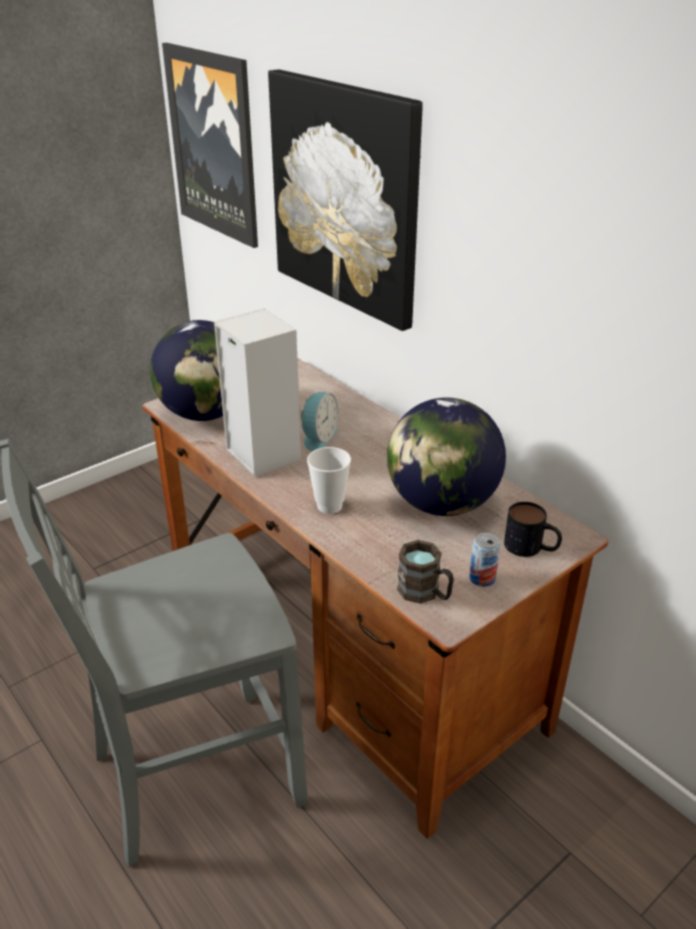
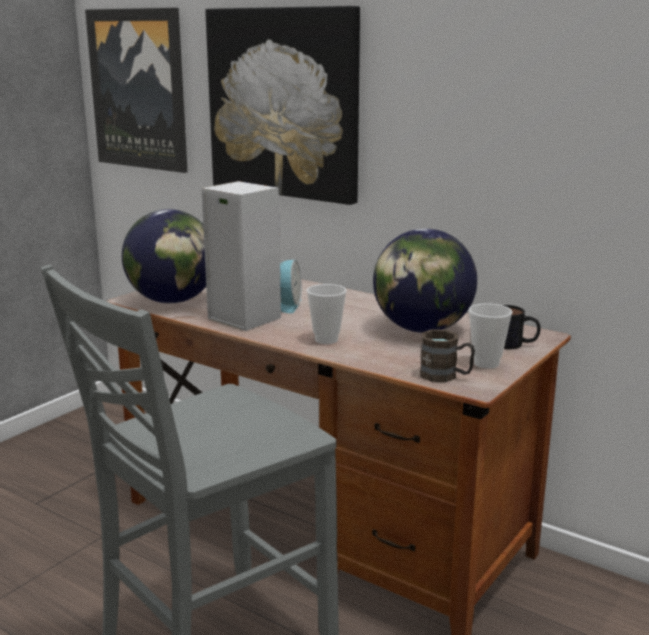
camera: 15 degrees left, 15 degrees down
(482, 578) = (486, 363): can -> cup

